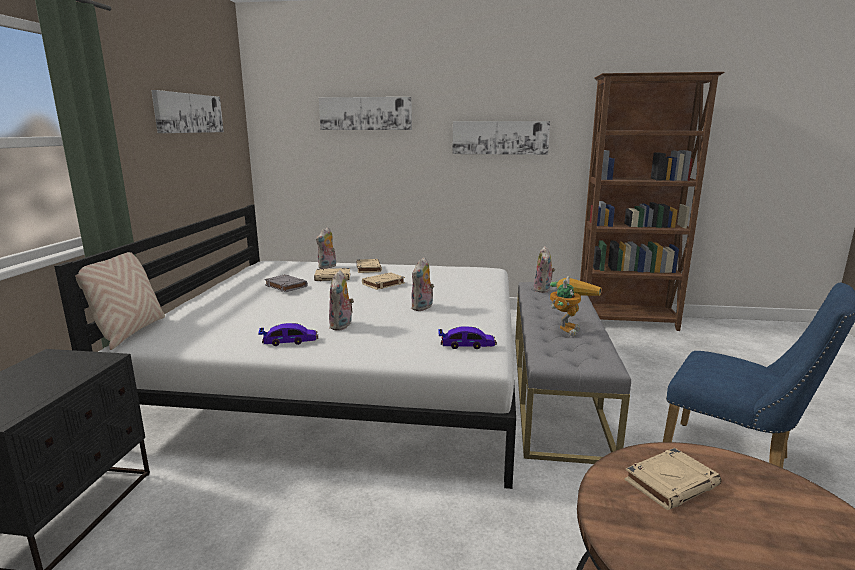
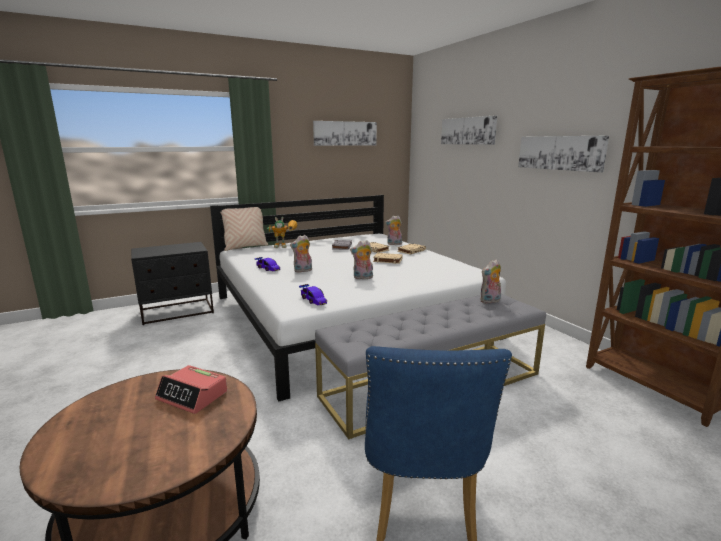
camera: 55 degrees right, 0 degrees up
(567, 327) = (411, 323): toy robot -> toy robot (285, 246)
(671, 483) = (192, 396): beige book -> alarm clock

